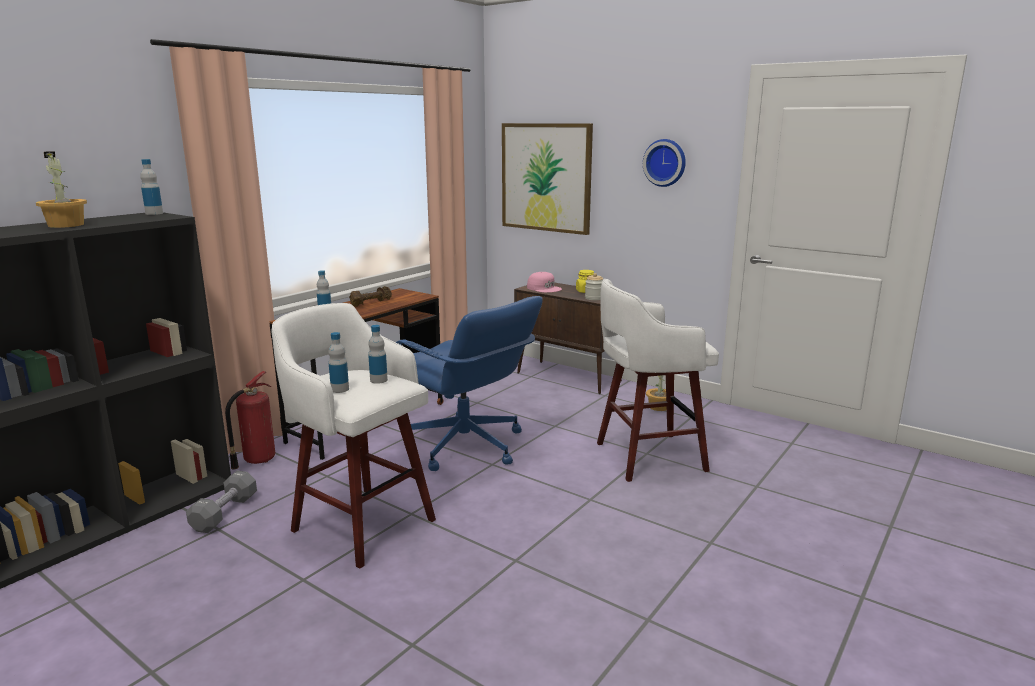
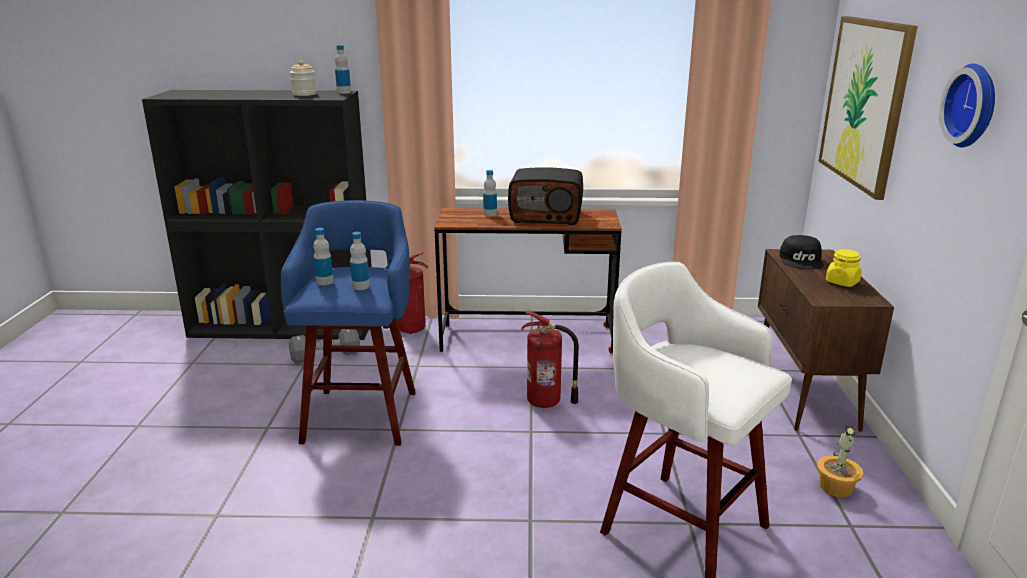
camera: 55 degrees right, 5 degrees up
(66, 225) = (262, 94): potted plant -> none
(361, 523) = (362, 414): white stool -> blue stool
(370, 303) = (546, 216): brown dumbbell -> radio
(465, 446) = (546, 402): blue office chair -> fire extinguisher
(544, 288) = (801, 260): pink cap -> black cap
(594, 298) = (824, 294): jar -> jar (304, 94)

